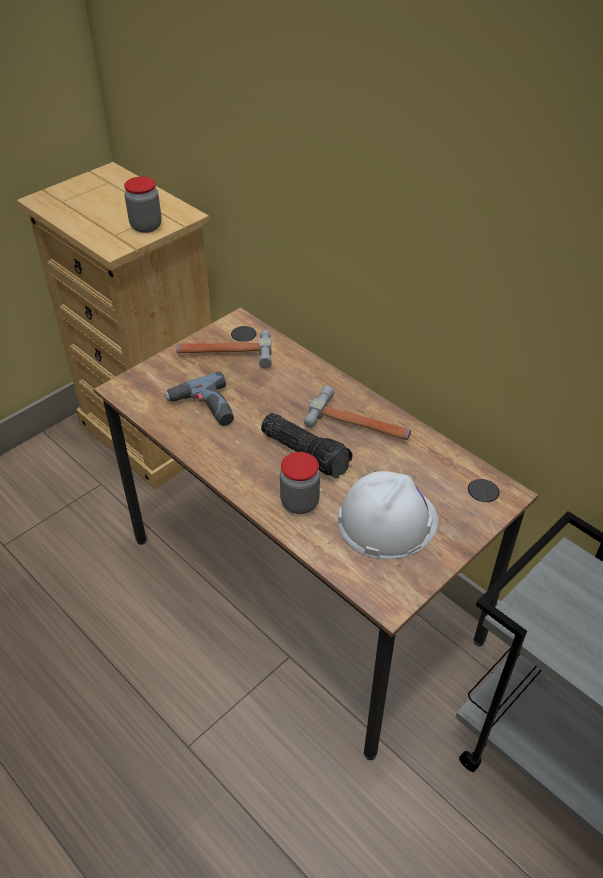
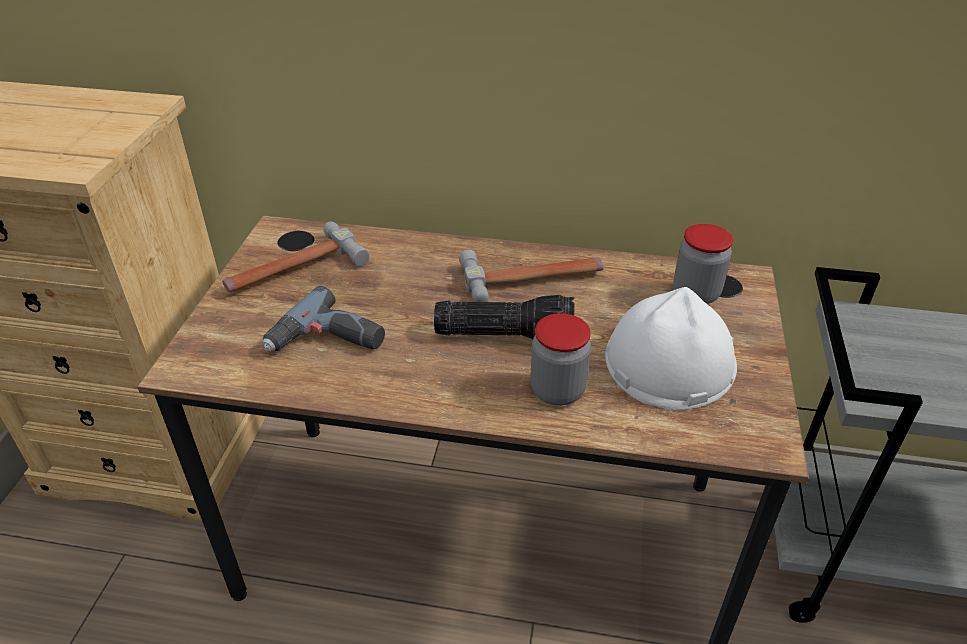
camera: 35 degrees left, 5 degrees down
(146, 226) = (101, 130): jar -> jar (696, 294)

